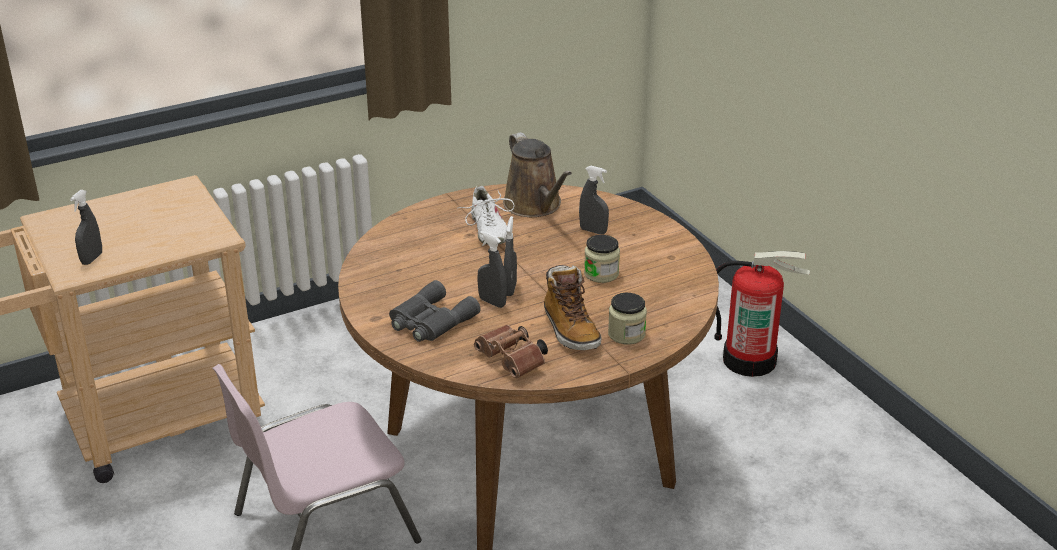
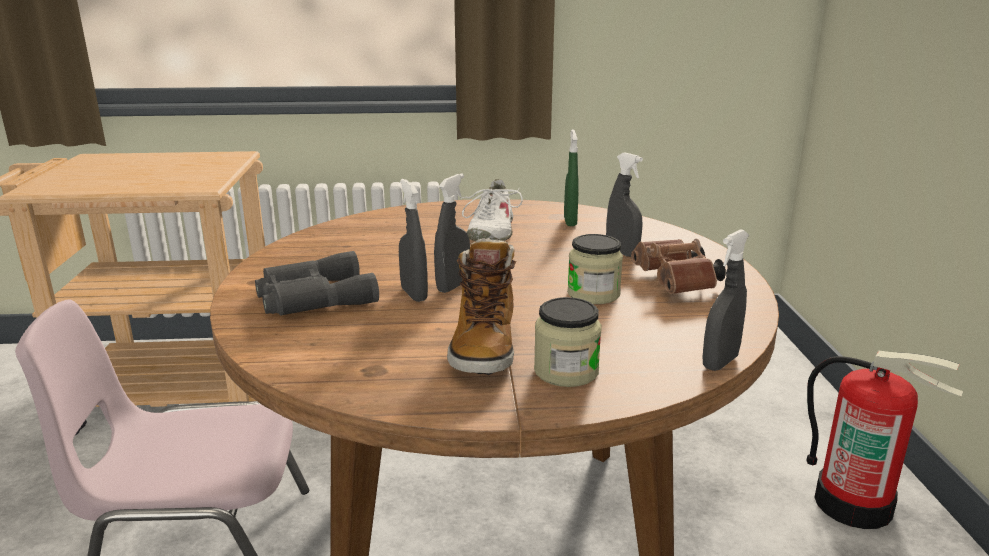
camera: 25 degrees right, 10 degrees down
(92, 259) = (69, 183): grey spray bottle -> grey spray bottle (720, 362)
(513, 362) = (357, 367): brown binoculars -> brown binoculars (677, 284)
(535, 206) = (570, 221): brown watering can -> green spray bottle

